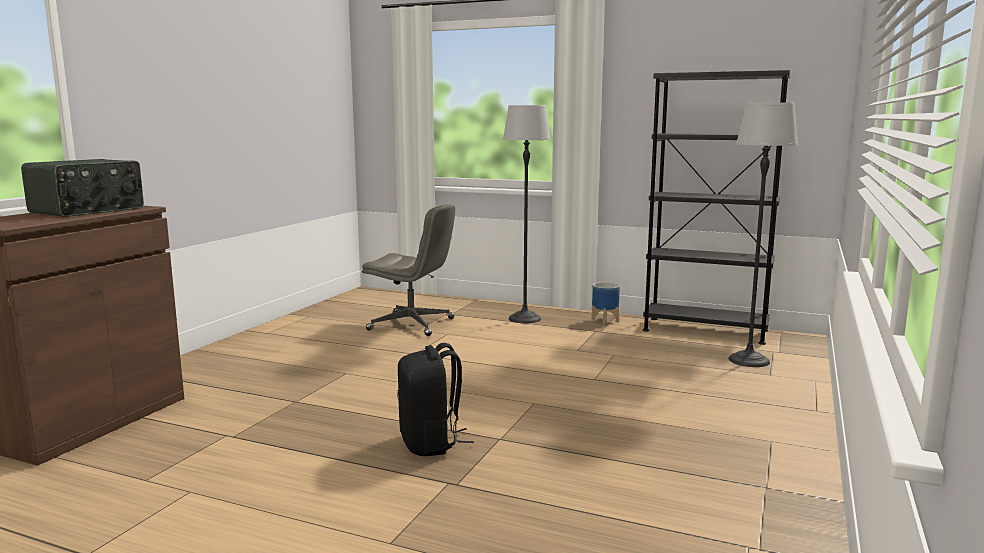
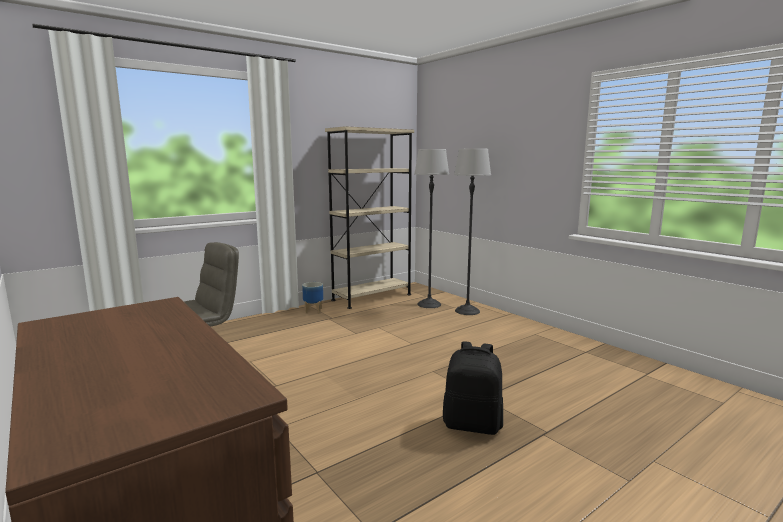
camera: 60 degrees left, 0 degrees up
(88, 210) = (116, 334): radio -> none
(525, 318) = (266, 328): floor lamp -> floor lamp (467, 311)
(705, 330) = (372, 297): black bookcase -> beige bookcase

